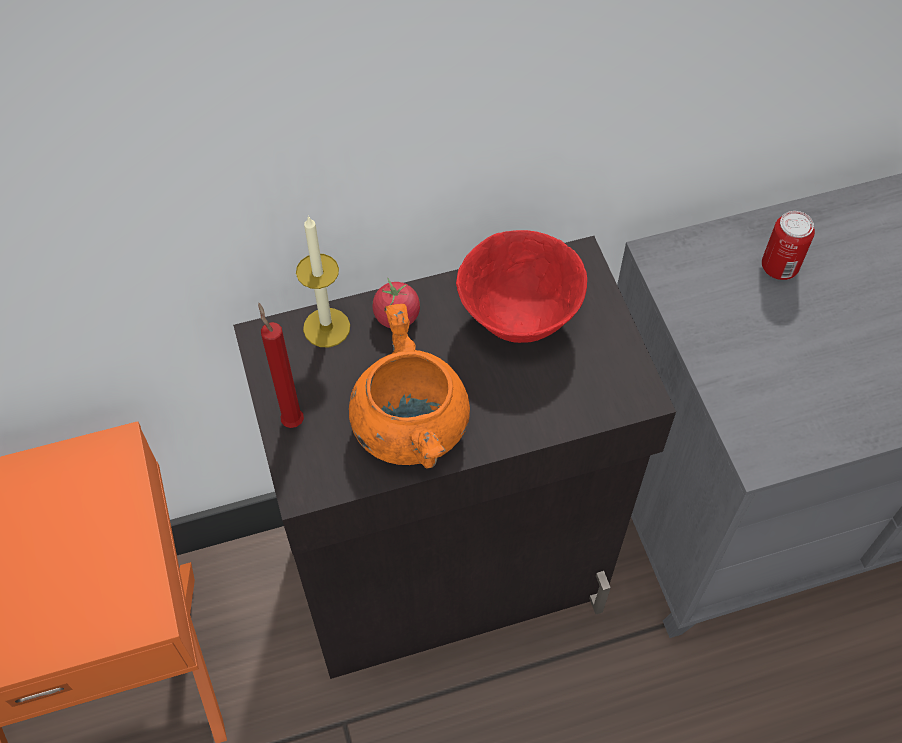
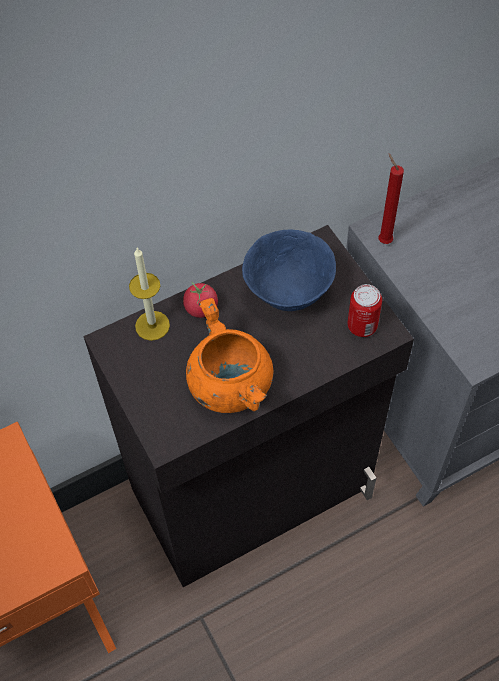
camera: 10 degrees left, 0 degrees up
(291, 419) = (143, 396): red candle -> red candle (383, 240)
(518, 317) = (287, 293): red bowl -> blue bowl
(779, 267) = (460, 224): can -> can (362, 326)

